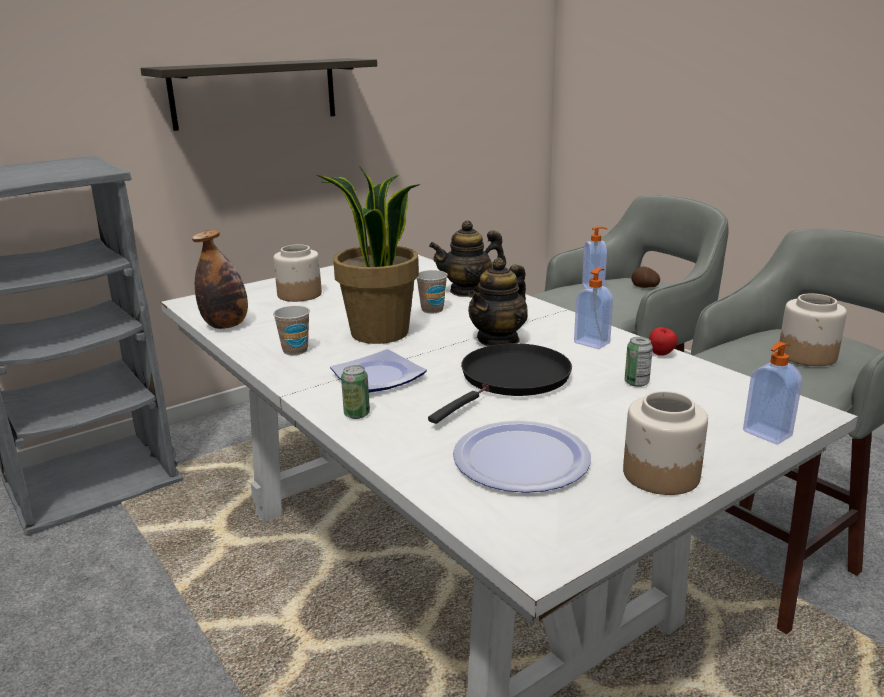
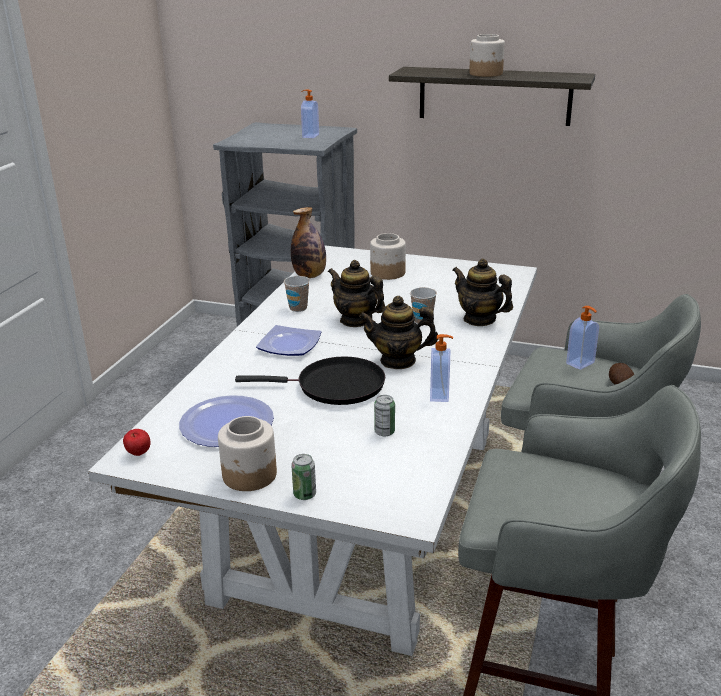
camera: 55 degrees right, 5 degrees up
(357, 414) = (234, 357): can -> can (304, 494)
(379, 333) = (356, 320): potted plant -> teapot
(661, 355) = (452, 429): apple -> apple (138, 454)
(766, 434) = (351, 504): soap dispenser -> soap dispenser (310, 136)
(807, 355) = (557, 500): jar -> jar (486, 74)

